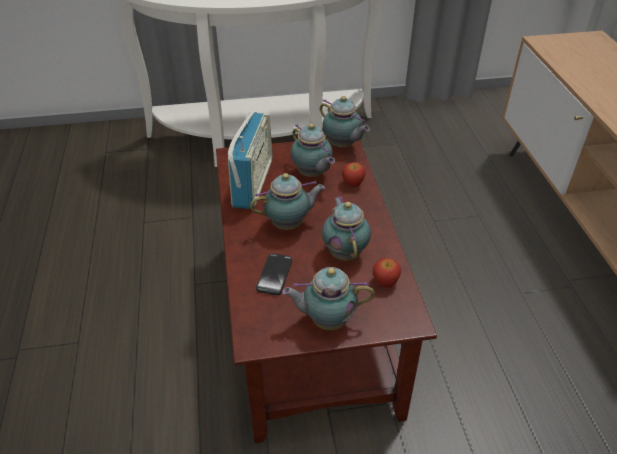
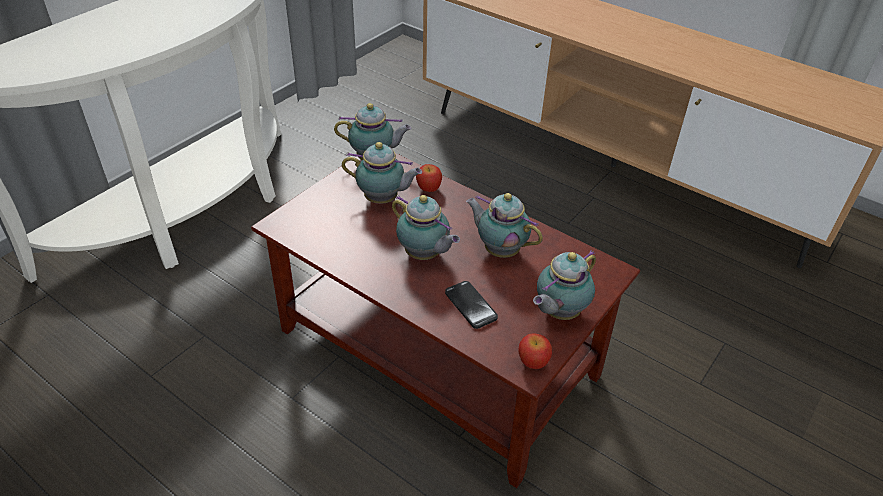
camera: 45 degrees left, 0 degrees up
(253, 183) = (339, 238): radio -> none
(289, 224) = (424, 255): teapot -> teapot turned 105 degrees clockwise
(385, 281) = (558, 253): apple -> apple (532, 362)

